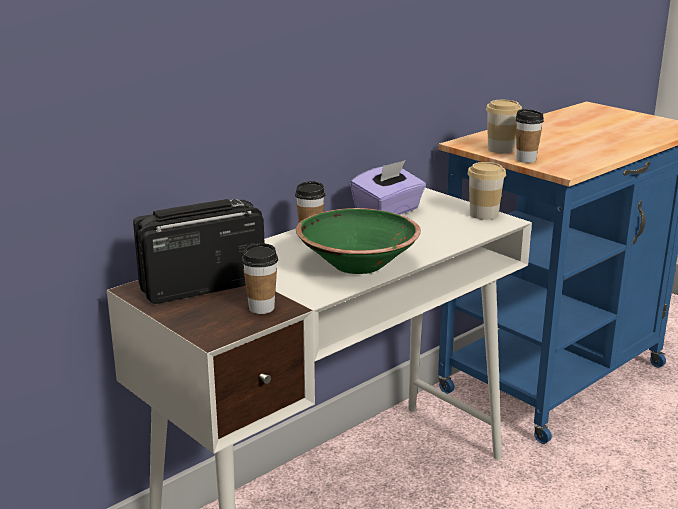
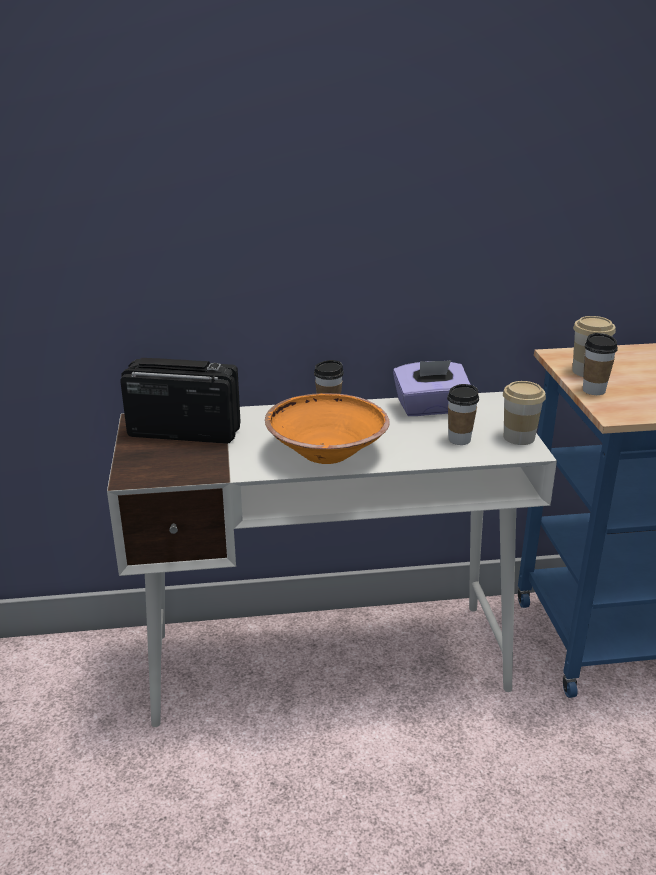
camera: 35 degrees right, 5 degrees up
(261, 308) = (195, 466): cup -> cup (459, 440)
(357, 264) = (326, 452): green bowl -> orange bowl

